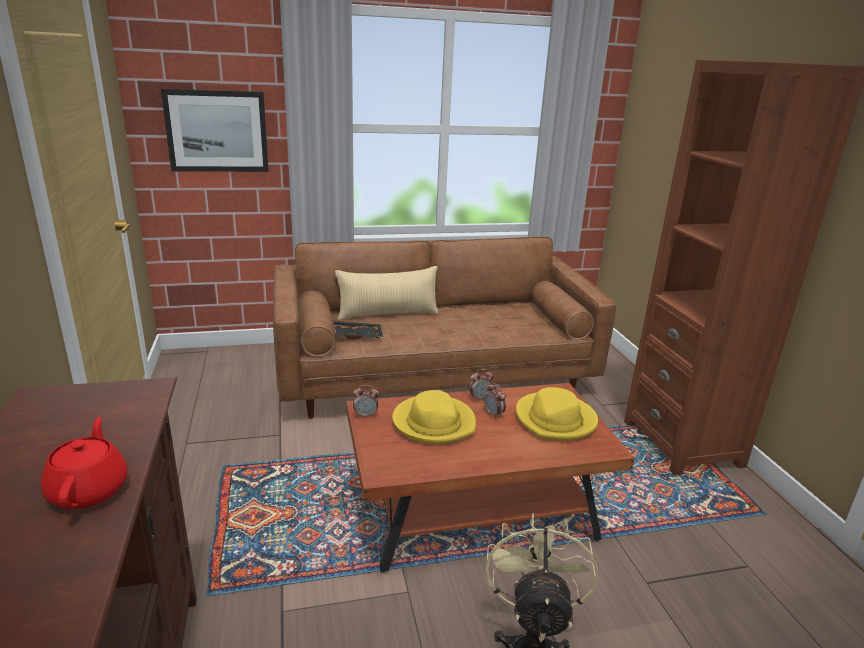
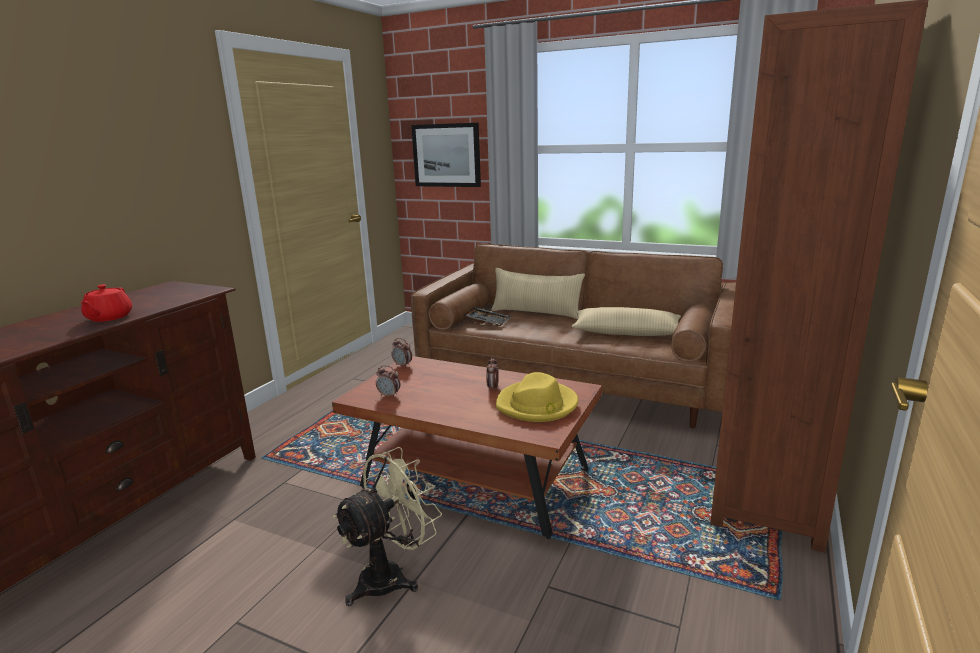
camera: 40 degrees right, 5 degrees down
(90, 490) = (108, 318): red teapot -> red teapot turned 150 degrees clockwise
(434, 423) = (439, 381): yellow hat -> none
(479, 398) = (501, 375): alarm clock -> alarm clock (389, 395)
(497, 320) = (626, 332): none -> beige pillow

